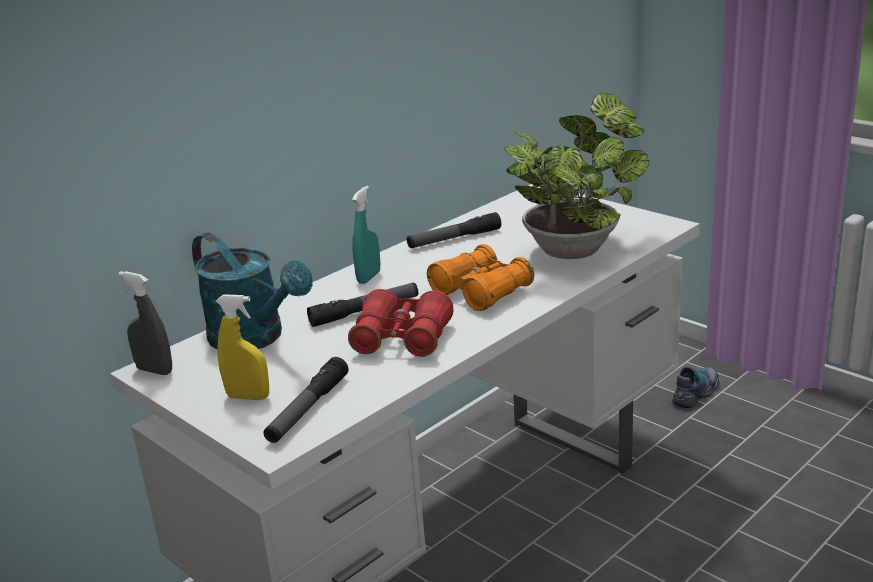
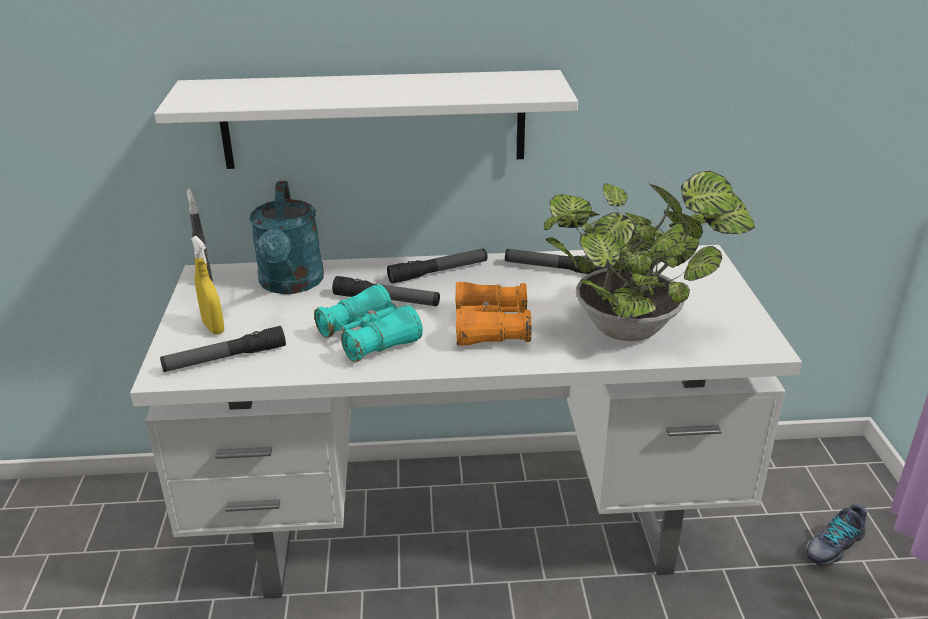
camera: 40 degrees right, 5 degrees up
(270, 143) = (374, 120): none -> white shelf
(369, 277) = (438, 272): turquoise spray bottle -> flashlight
(402, 339) = (369, 338): red binoculars -> turquoise binoculars
(696, 393) = (832, 545): shoe -> shoe turned 150 degrees clockwise

